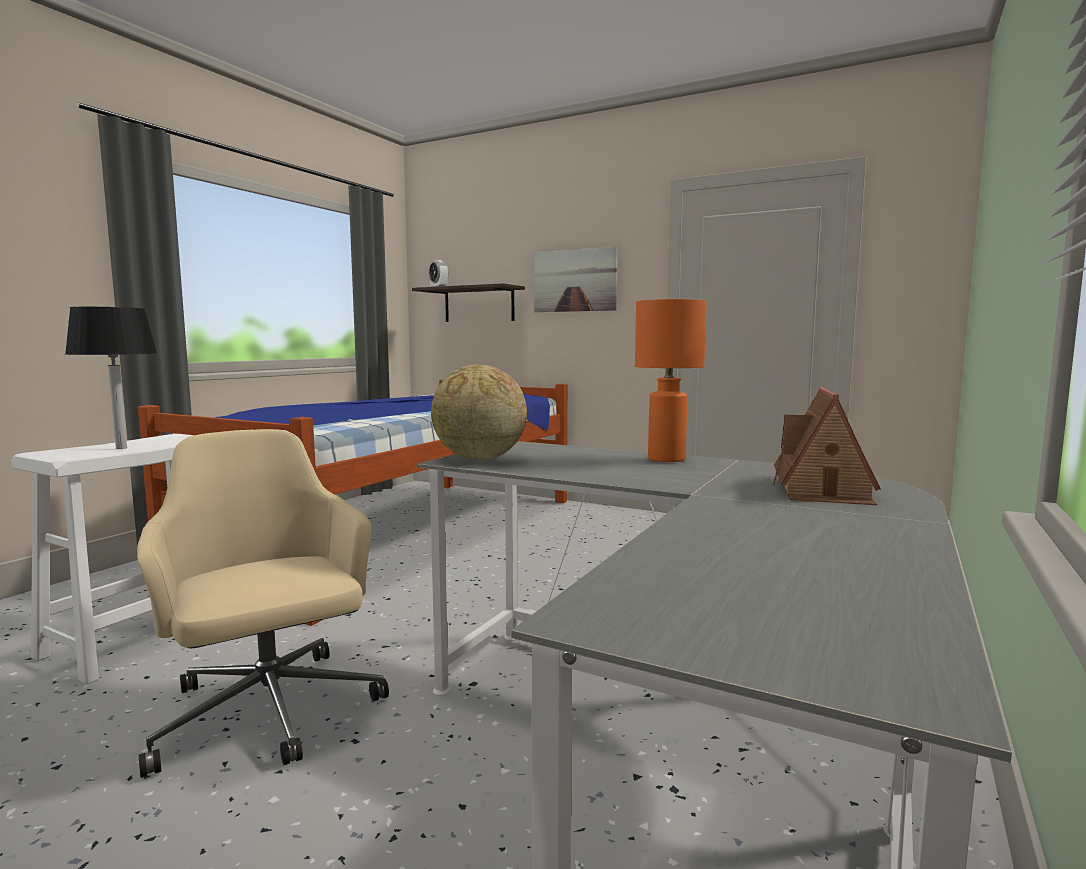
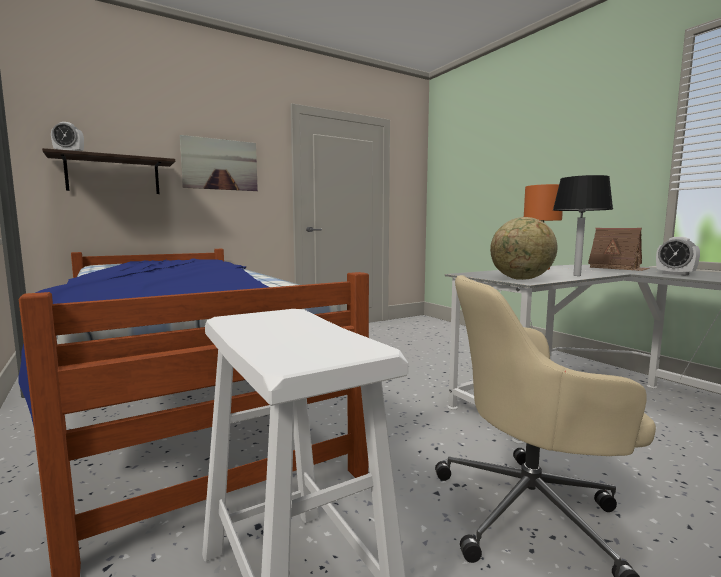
camera: 60 degrees left, 0 degrees up
(121, 448) = (306, 334): black table lamp -> black table lamp (576, 275)
(759, 516) = (675, 274): none -> alarm clock

